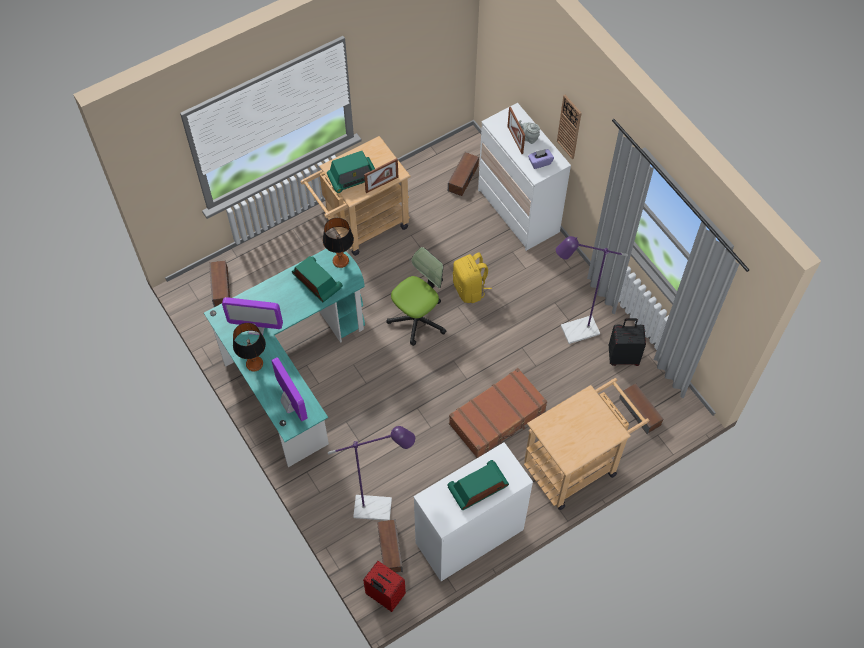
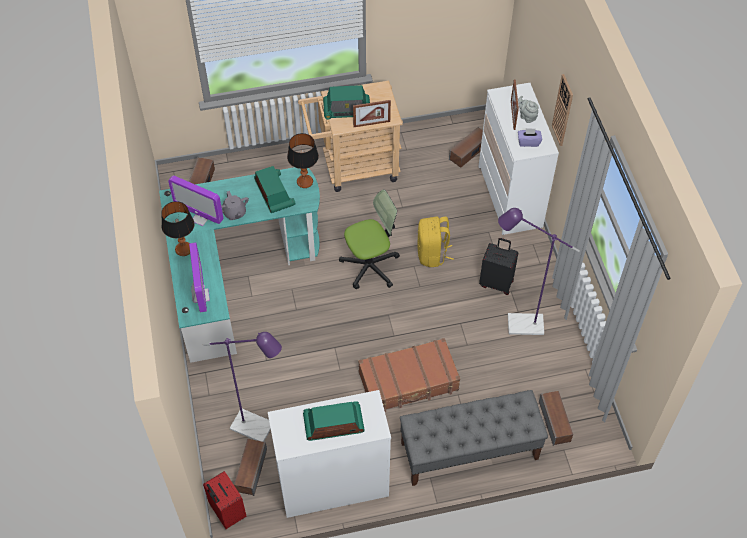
camera: 20 degrees right, 5 degrees down
(287, 312) = (234, 213): none -> grey teapot
(576, 464) = (469, 451): beige cart -> grey bench
(623, 356) = (559, 363): black suitcase -> black suitcase (496, 282)

